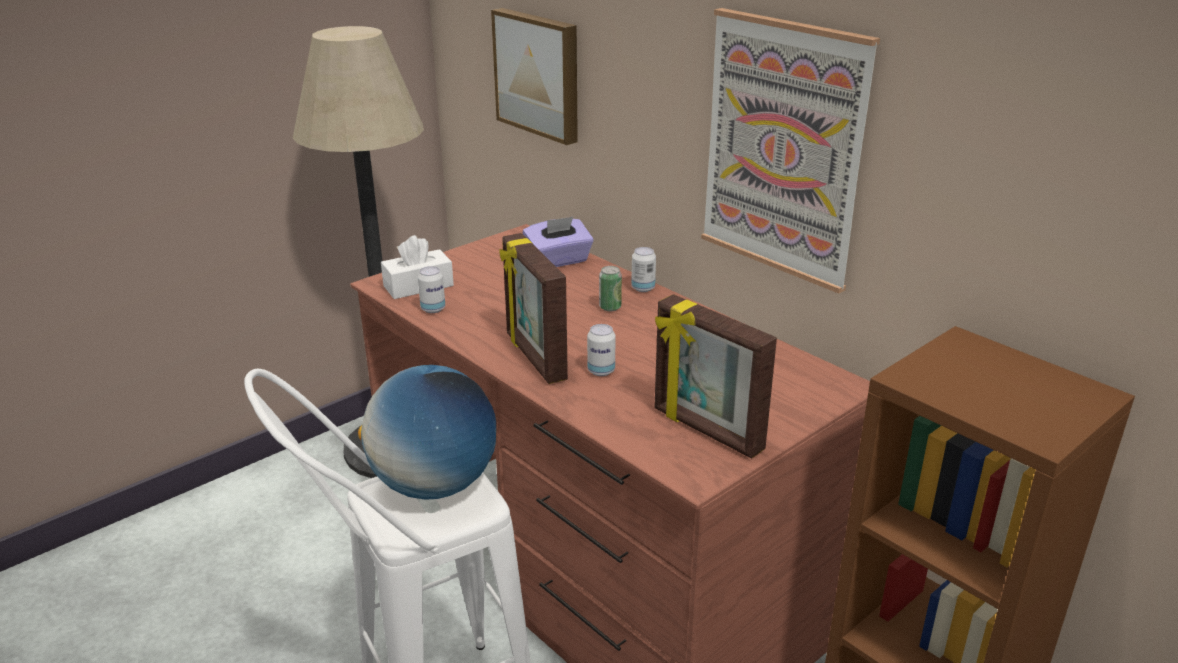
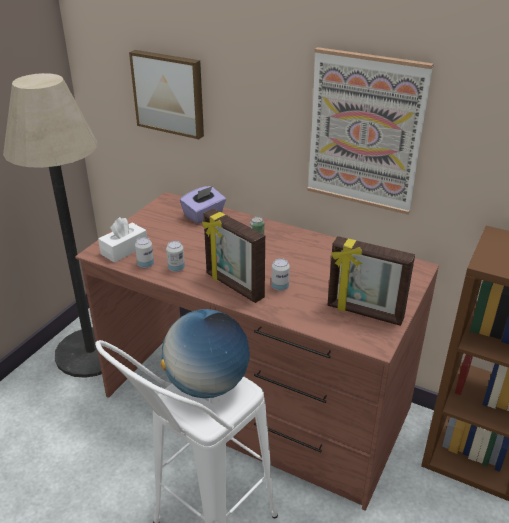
camera: 20 degrees left, 5 degrees up
(643, 288) = (268, 225): can -> can (176, 268)

